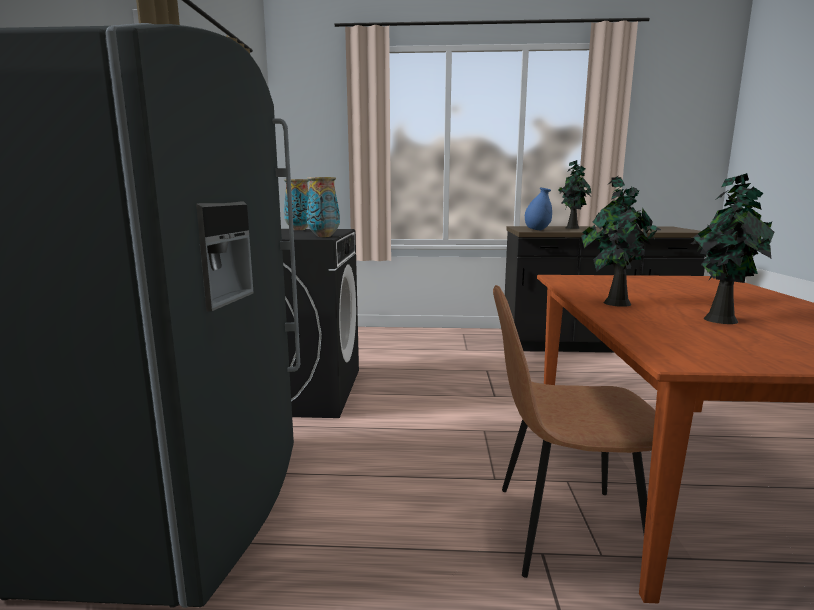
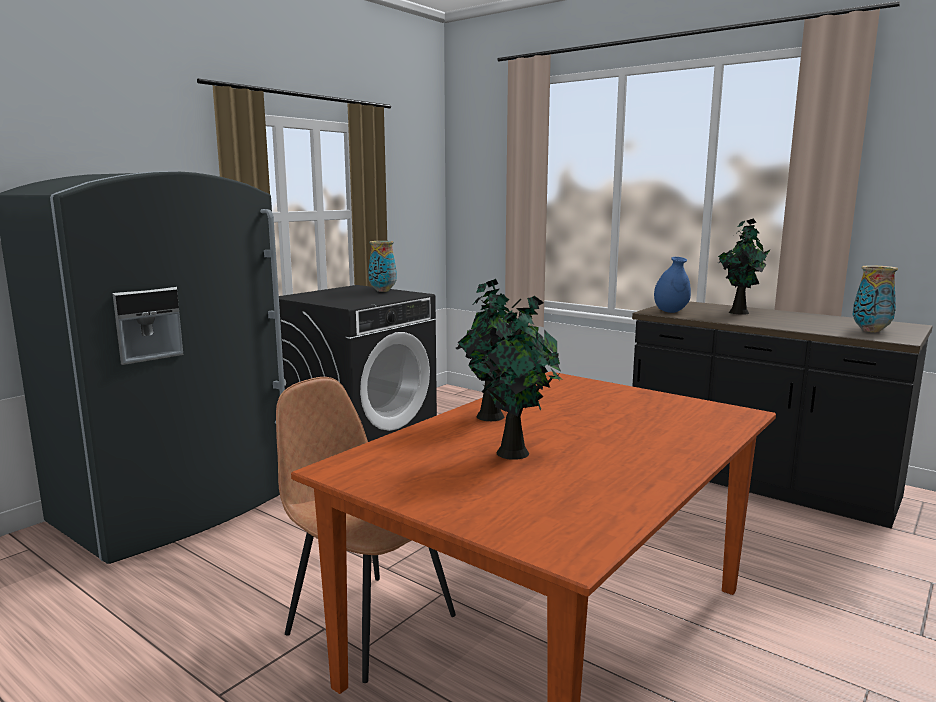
camera: 35 degrees right, 0 degrees up
(324, 236) = (359, 304): vase -> vase (871, 331)

